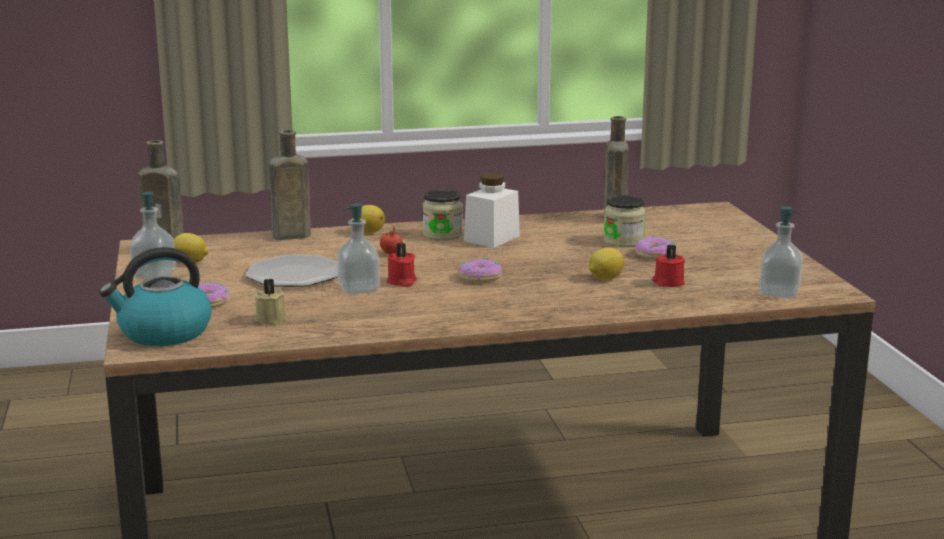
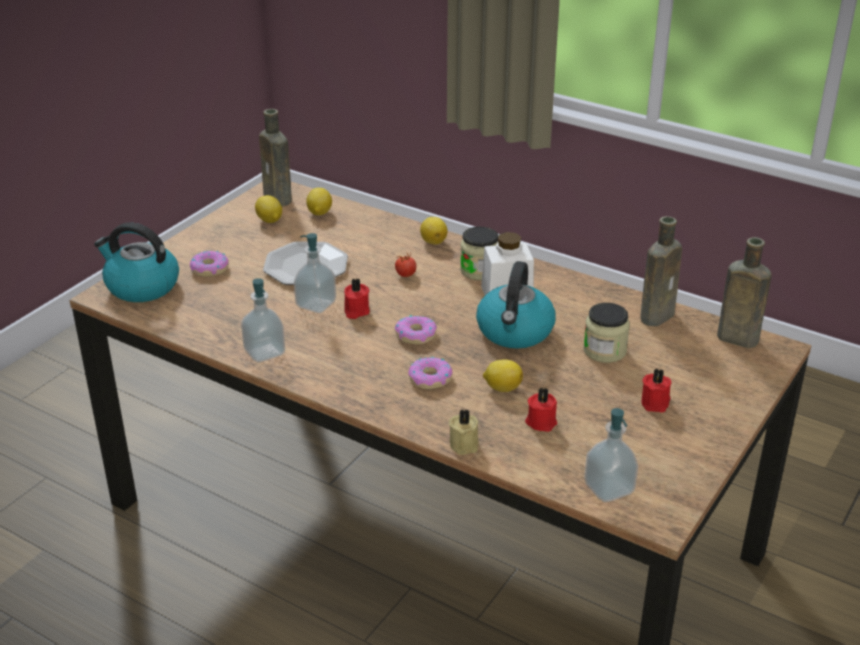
camera: 45 degrees right, 15 degrees up
(154, 275) = (229, 224): soap dispenser -> soap dispenser (264, 352)
(227, 246) = (319, 213): none -> lemon
(271, 319) = (215, 307): beige candle -> beige candle (465, 444)
(288, 236) = (374, 220): brown bottle -> brown bottle (734, 338)
(545, 253) = (515, 332): none -> kettle
(655, 254) = (599, 381): donut -> donut (430, 379)
(710, 251) = (656, 403): none -> red candle

